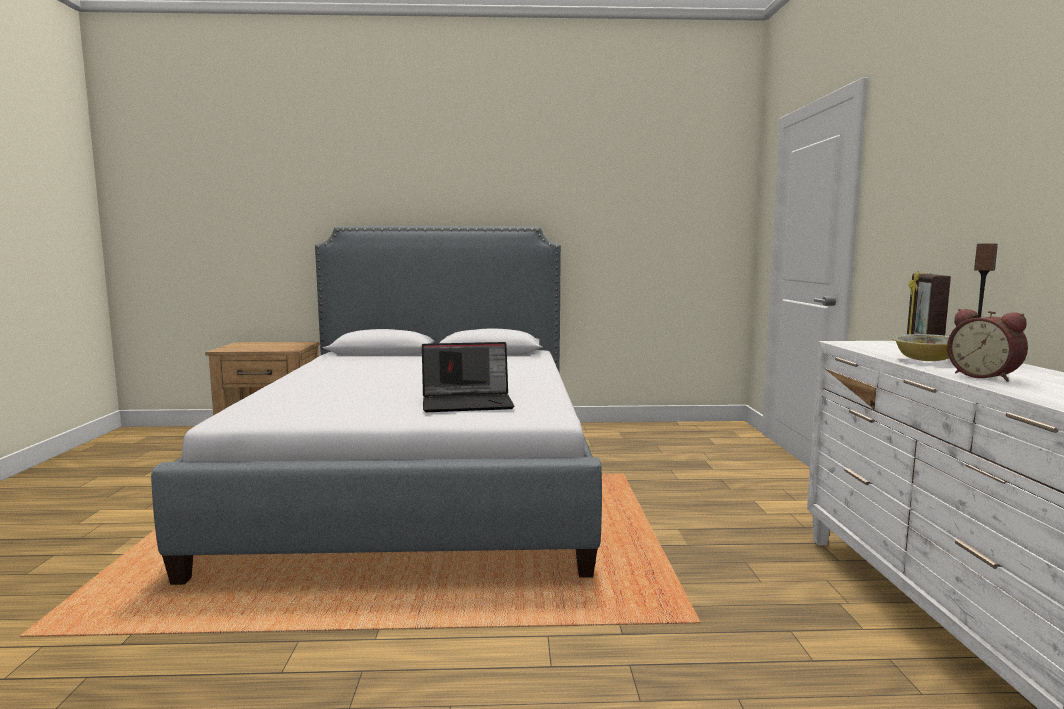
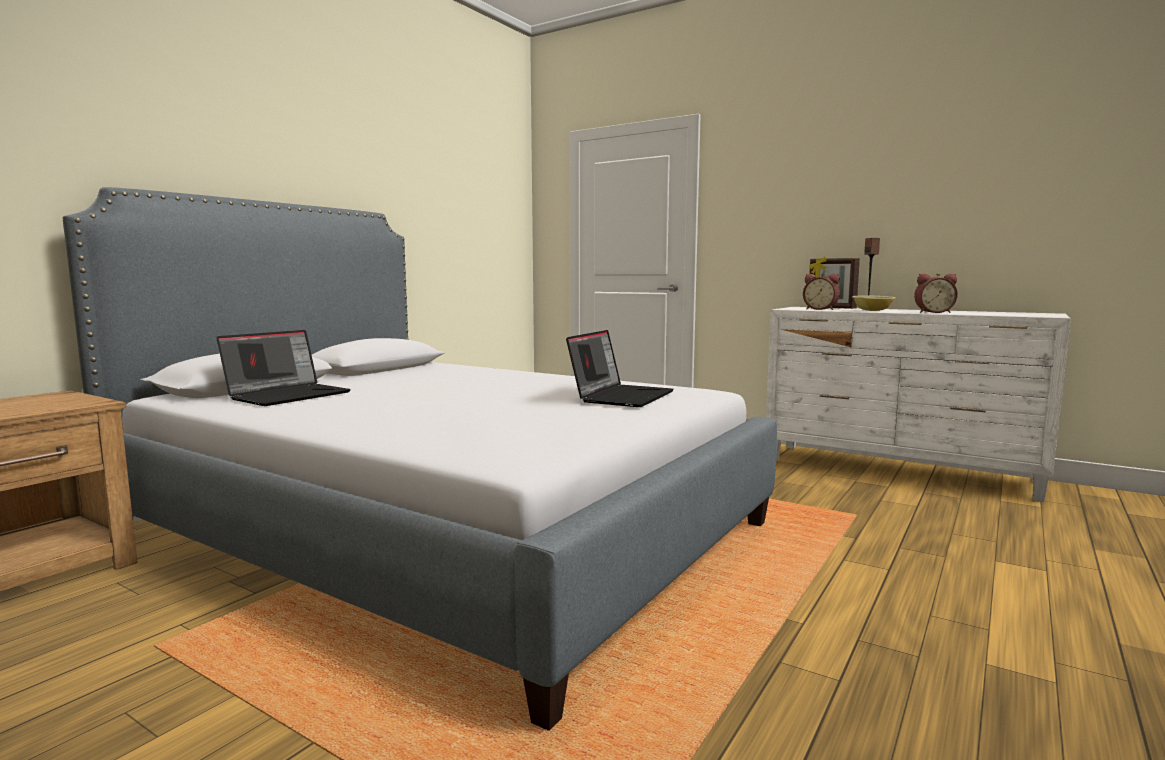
camera: 55 degrees left, 0 degrees up
(365, 361) = (288, 395): none -> laptop
(879, 349) = (820, 309): none -> alarm clock

